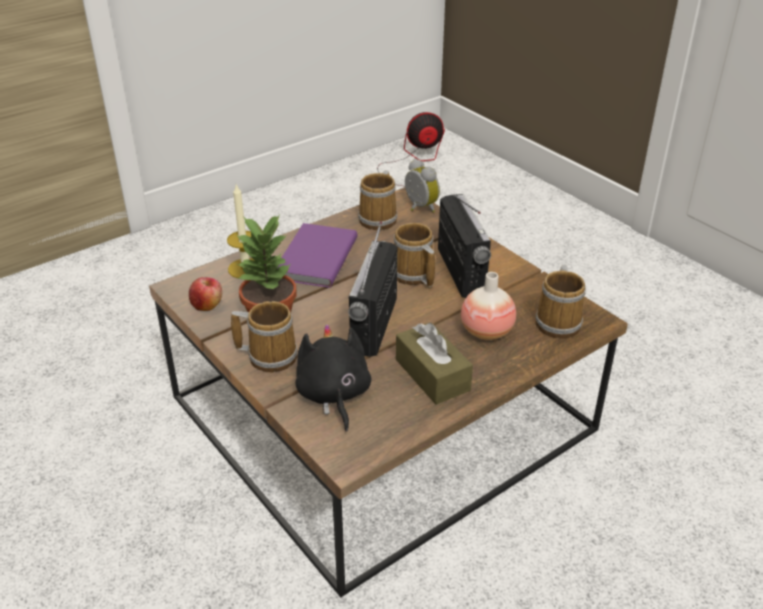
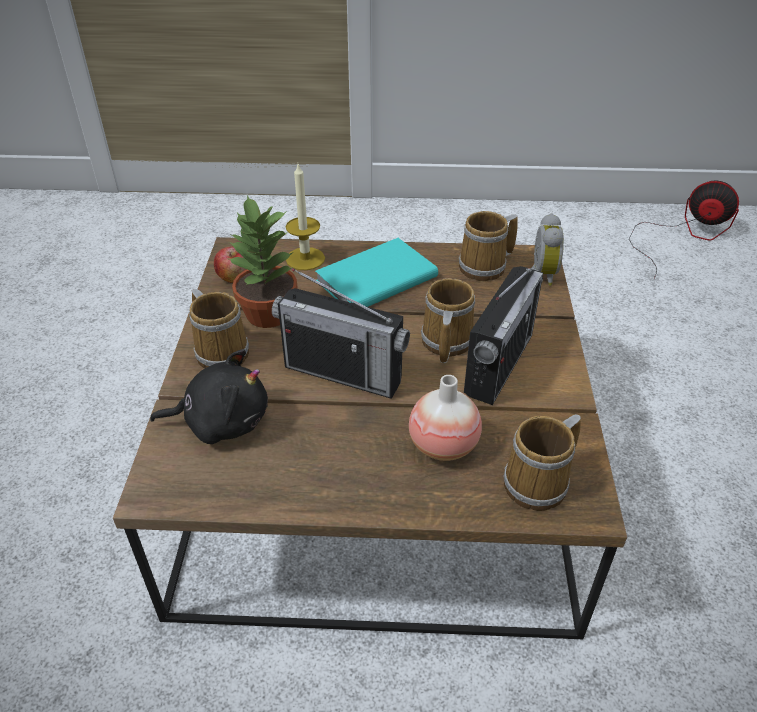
camera: 40 degrees right, 5 degrees up
(314, 258) = (373, 278): purple book -> turquoise book
(333, 395) = (222, 421): black plush toy -> black plush toy turned 60 degrees clockwise
(374, 325) = (343, 373): radio -> radio turned 120 degrees counterclockwise
(432, 375) = (331, 458): brown tissue box -> none

